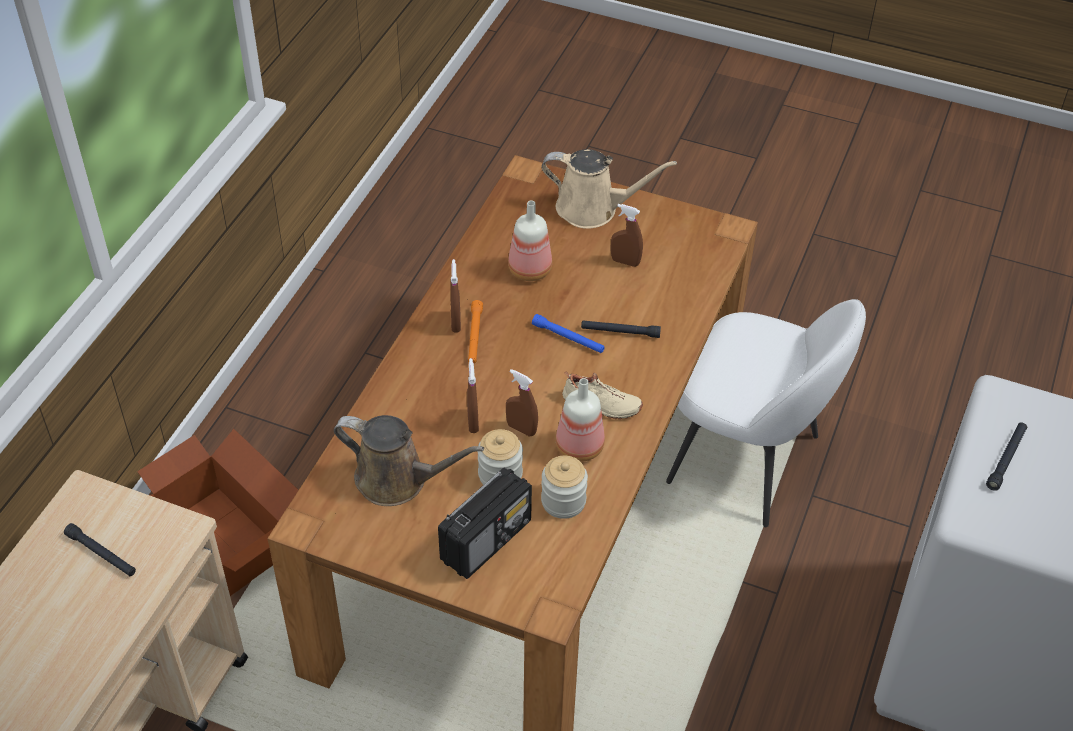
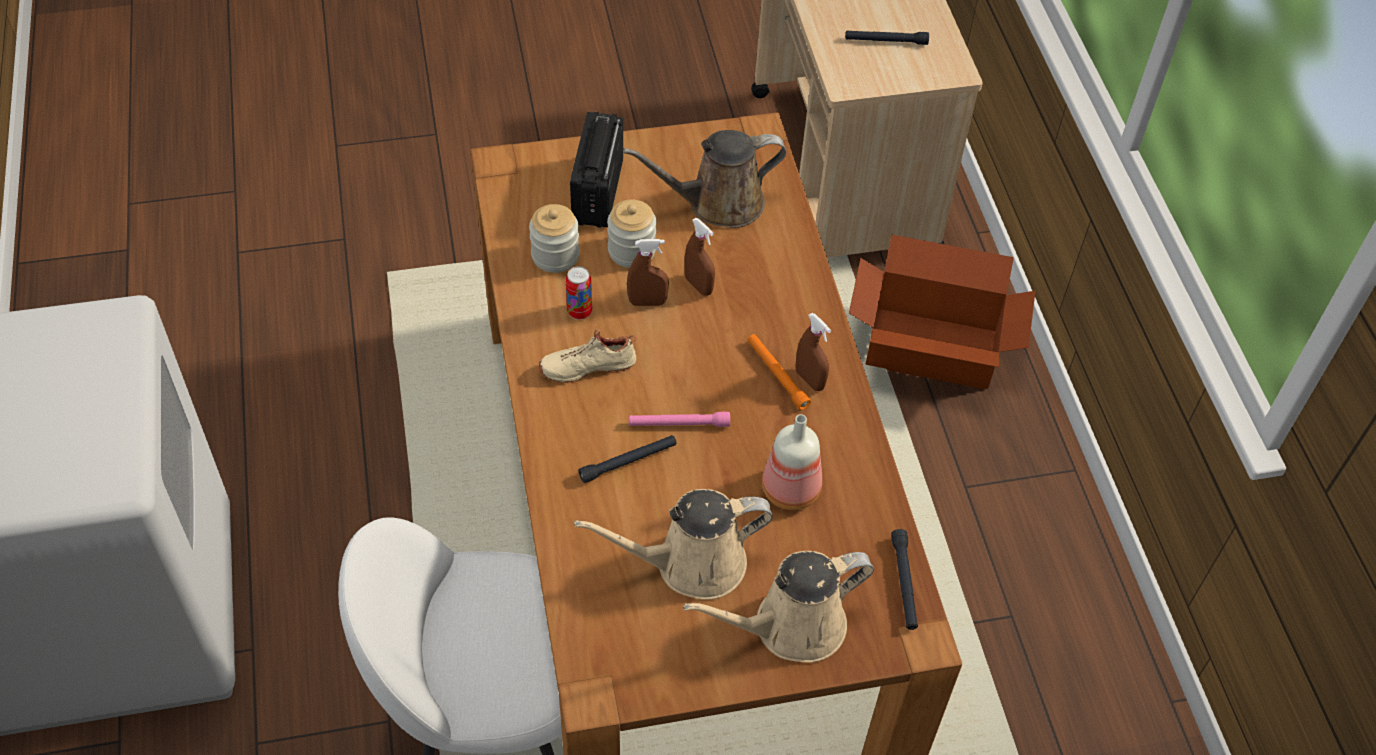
camera: 145 degrees right, 5 degrees up
(568, 338) = (679, 424): blue flashlight -> pink flashlight
(578, 447) = (579, 311): bottle -> can
(625, 262) = (691, 564): brown spray bottle -> beige watering can
(1006, 459) = (93, 402): black flashlight -> black flashlight (904, 583)

